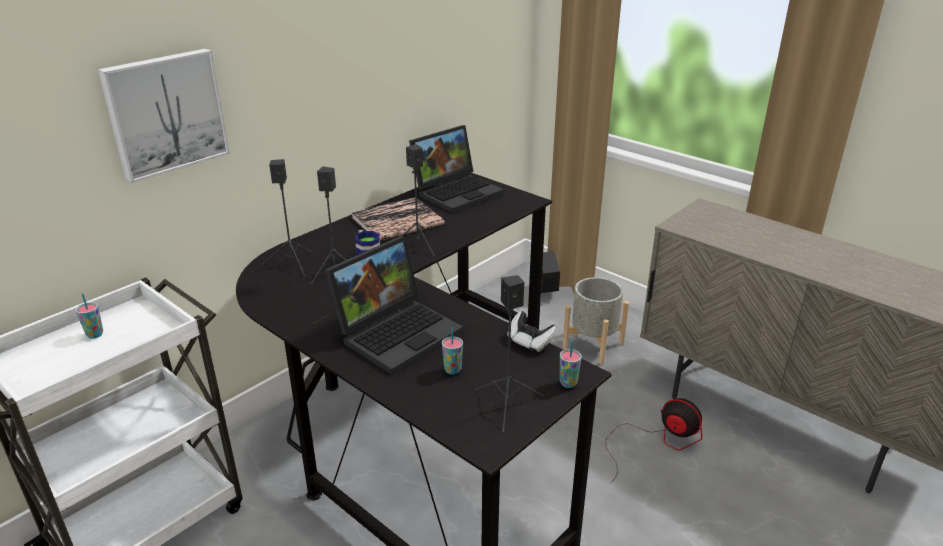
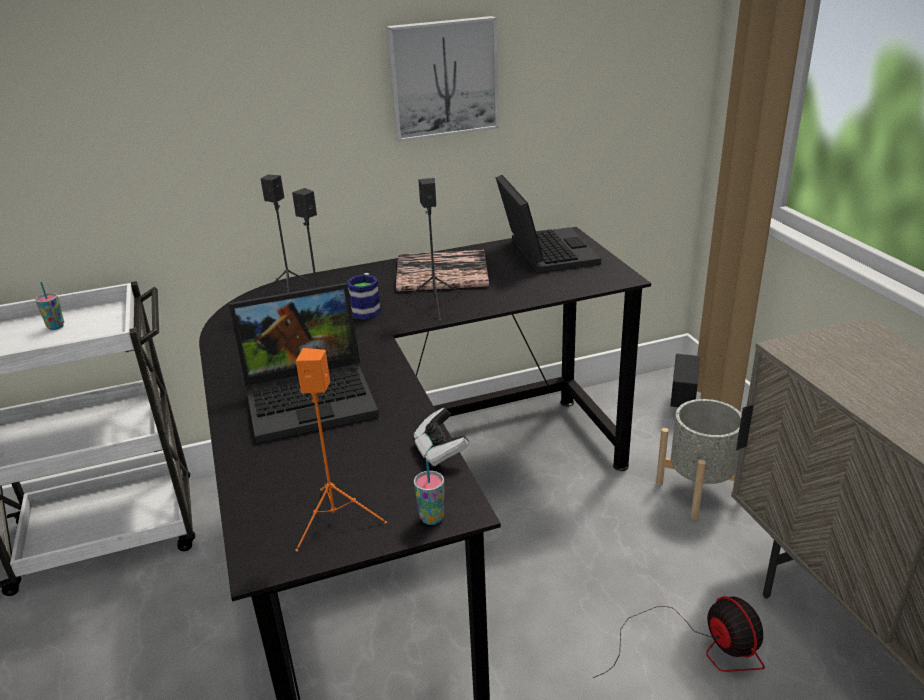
camera: 30 degrees right, 0 degrees up
(165, 113) = (163, 108): picture -> picture (442, 78)
(452, 370) = (321, 458): cup -> none
(457, 191) = (543, 252): laptop -> laptop turned 90 degrees counterclockwise
(507, 405) = (334, 521): black speaker -> orange speaker

